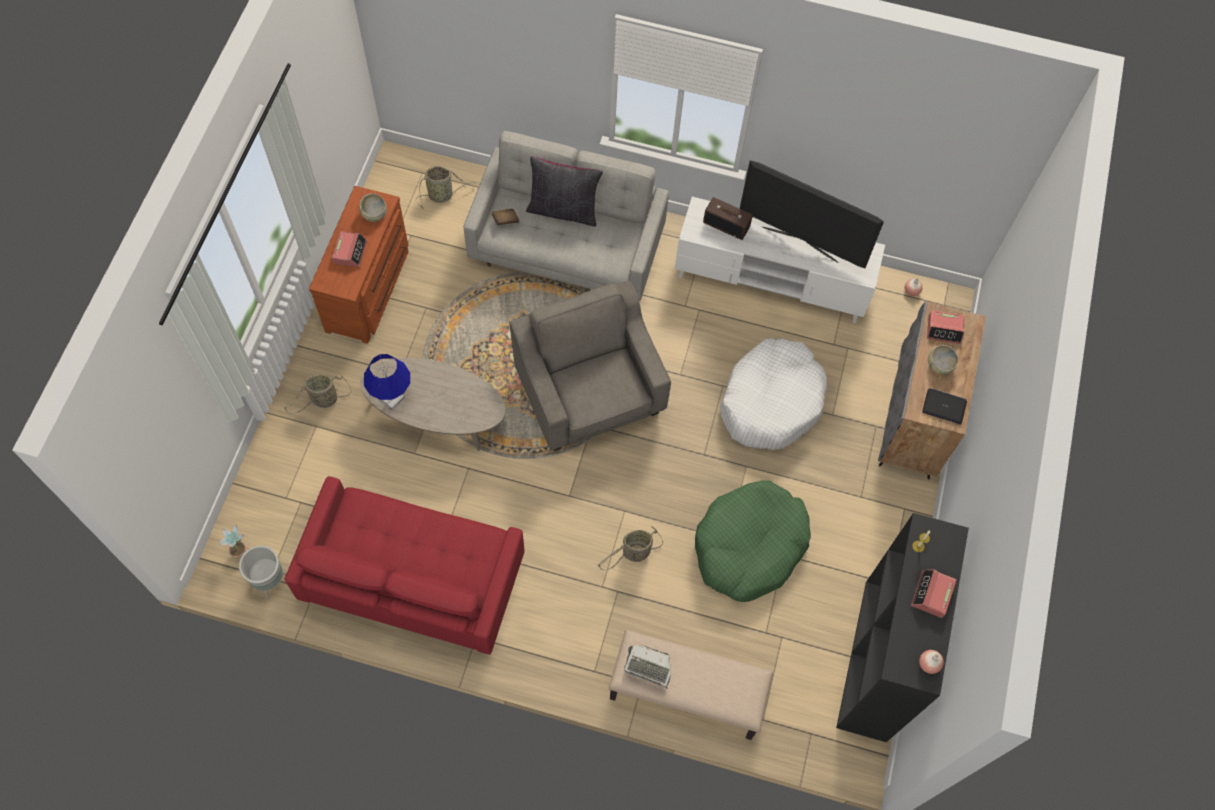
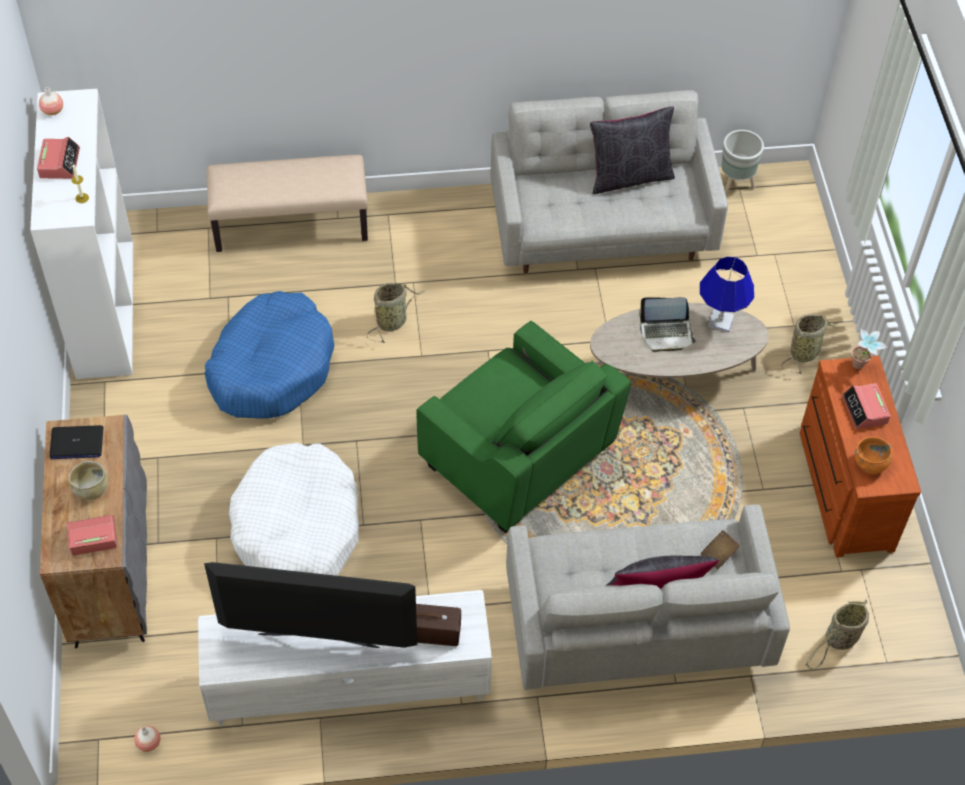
camera: 160 degrees right, 10 degrees down
(240, 550) = (783, 200): potted plant -> potted plant (861, 367)
(374, 214) = (870, 464): beige bowl -> orange bowl
(384, 558) = (629, 177): none -> black pillow
(413, 580) = (602, 228): red sofa -> grey sofa
(590, 394) = (517, 460): grey armchair -> green armchair
(647, 668) = (331, 171): laptop -> laptop (666, 333)
(749, 546) = (271, 367): green dog bed -> blue dog bed
(876, 661) = (104, 308): black bookcase -> white bookcase

